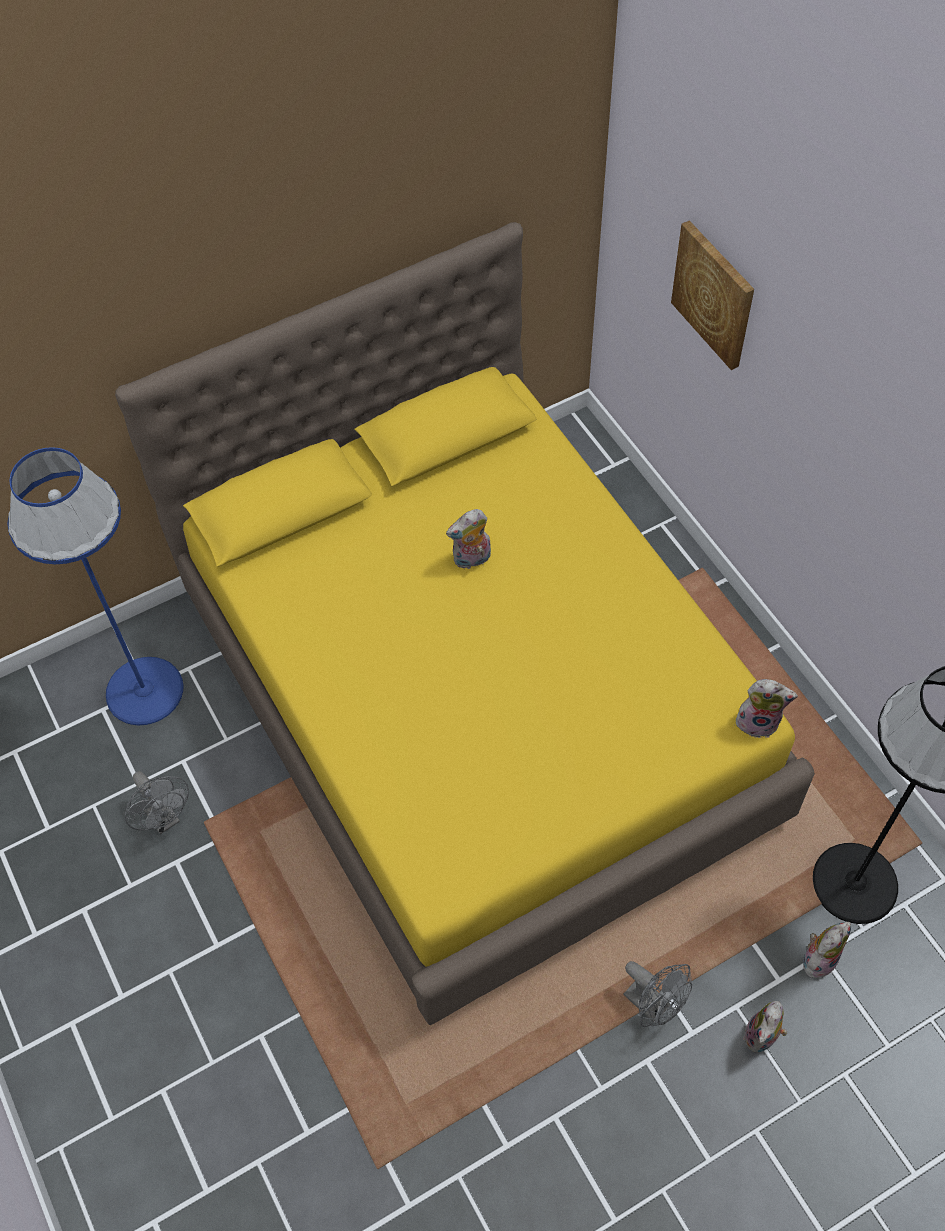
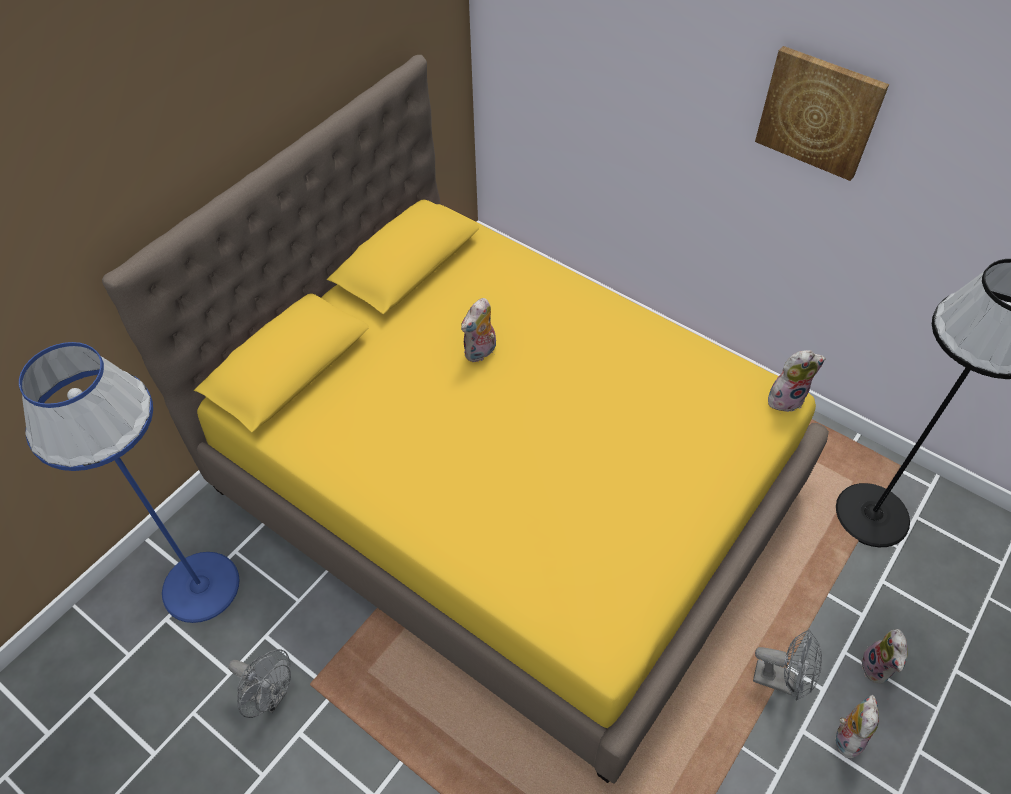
camera: 25 degrees left, 5 degrees down
(714, 294) = (610, 64): picture -> picture (819, 112)
(819, 958) = (881, 584): plush toy -> plush toy (846, 736)

